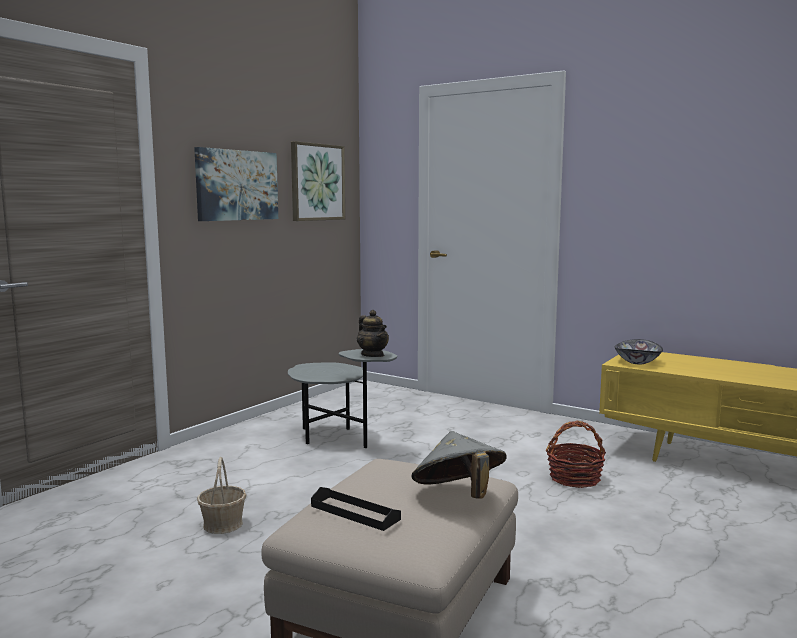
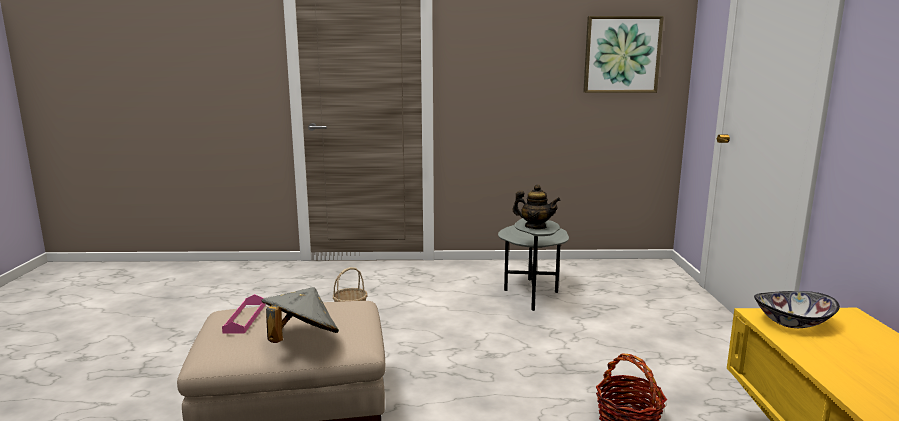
camera: 55 degrees right, 5 degrees up
(237, 185) = (516, 59): picture -> none
(355, 513) = (245, 318): black tray -> pink tray
(373, 355) = (535, 227): teapot -> teapot turned 90 degrees counterclockwise

